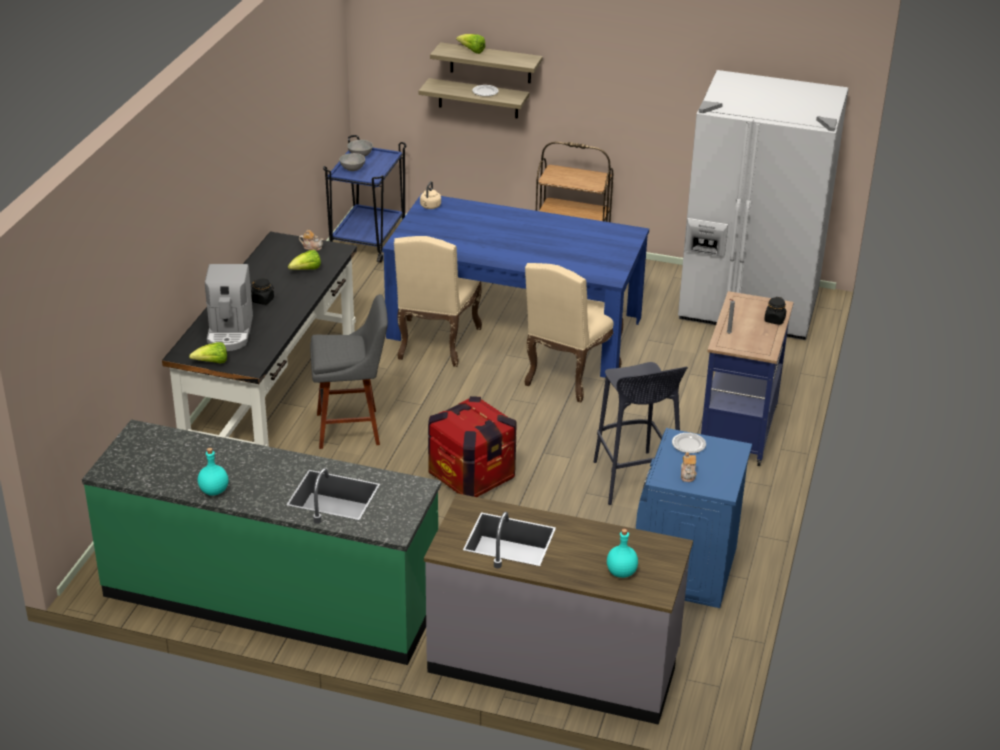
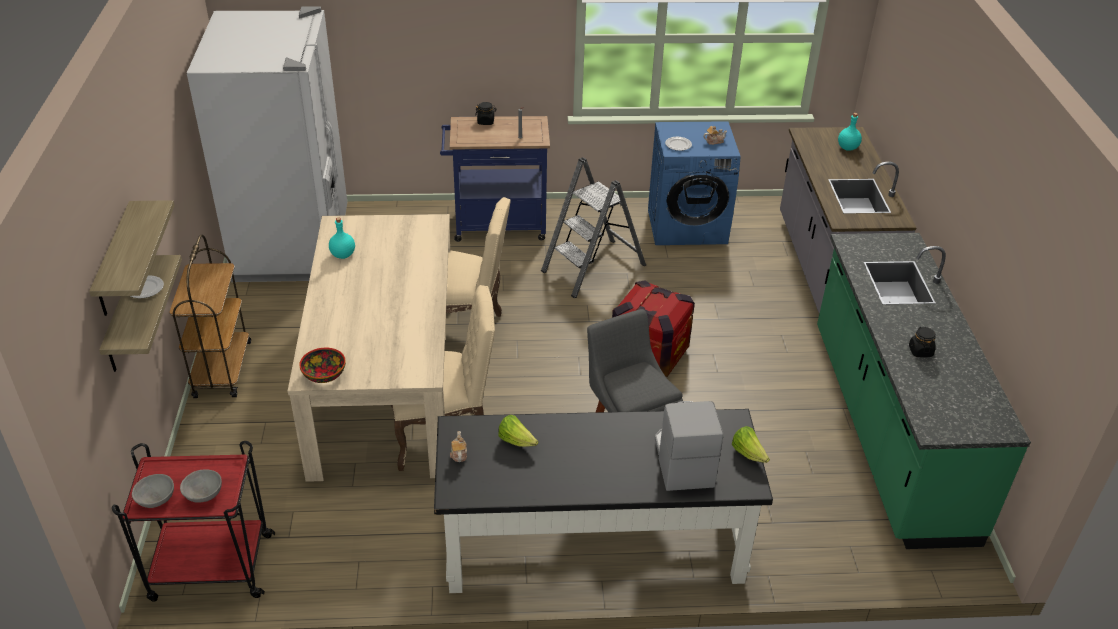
camera: 110 degrees left, 5 degrees up
(214, 490) = (960, 349): turquoise bottle -> turquoise bottle (342, 255)
(230, 332) = (682, 461): coffee machine -> coffee machine turned 75 degrees counterclockwise
(263, 300) = (602, 456): black jar -> black jar (920, 351)
(368, 240) = (210, 567): blue cart -> red cart
(430, 207) = (324, 374): beige kettle -> bowl
(472, 51) = (121, 256): lettuce -> none
(515, 327) = (386, 382): blue dining table -> beige dining table
(634, 478) = (595, 267): grey stool -> grey step ladder

